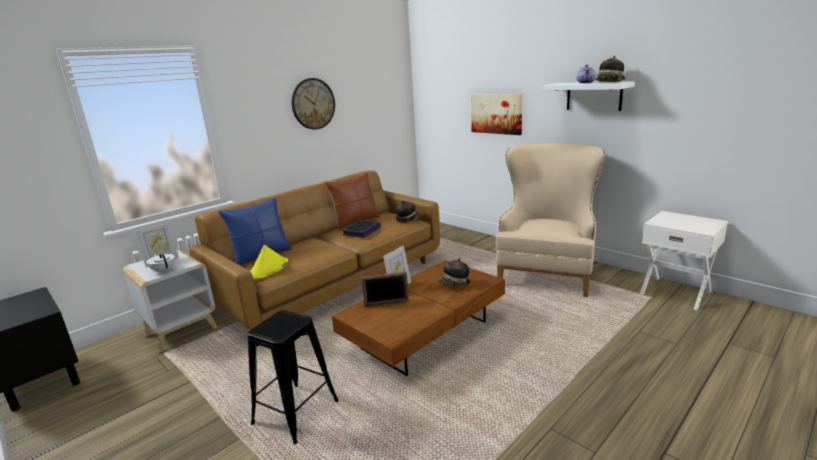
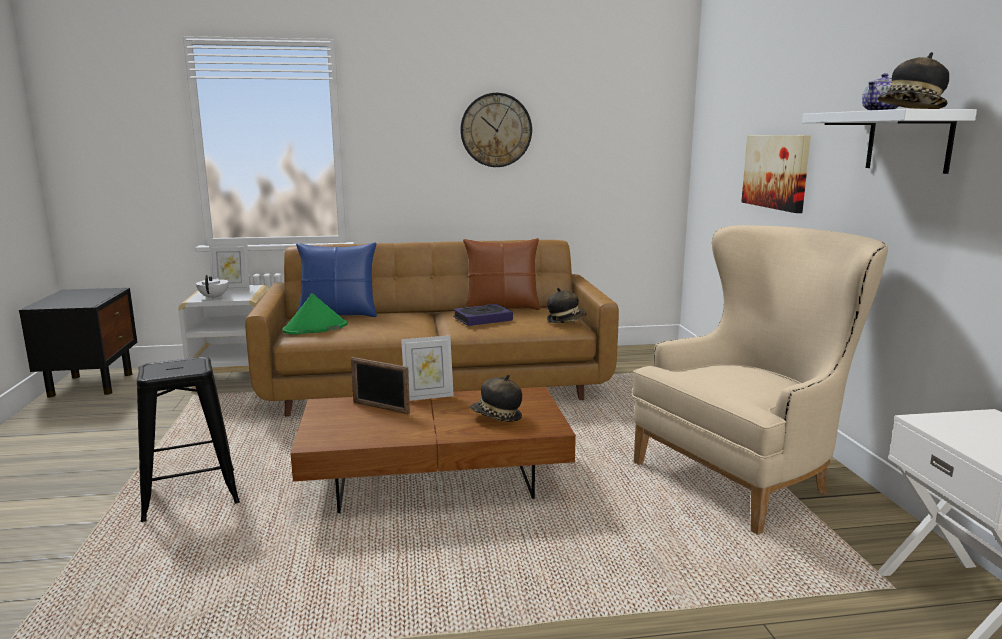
camera: 35 degrees right, 5 degrees down
(269, 269) = (315, 328): yellow hat -> green hat

